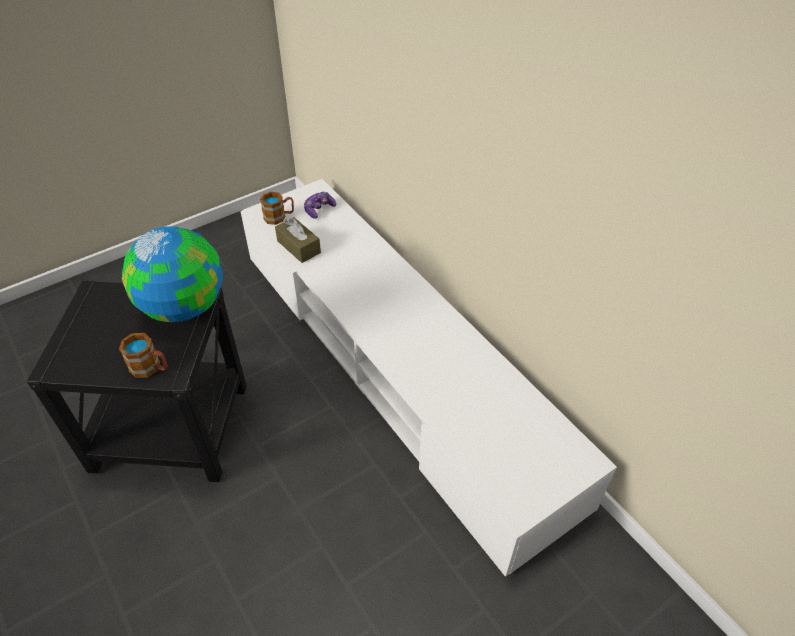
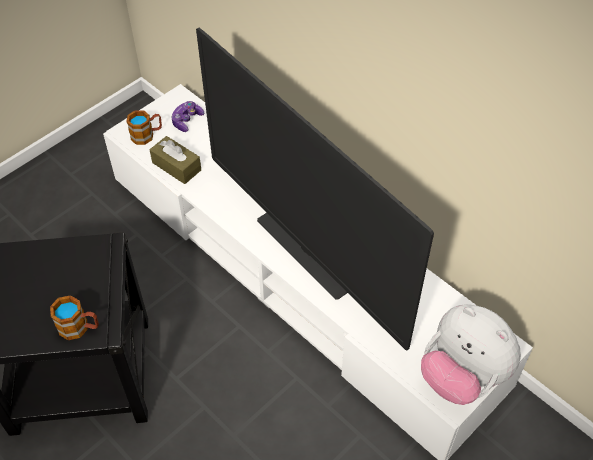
camera: 10 degrees left, 5 degrees up
(184, 306) = (93, 257): globe -> none
(400, 340) = (304, 253): none -> television
(535, 483) = (462, 375): none -> plush toy

